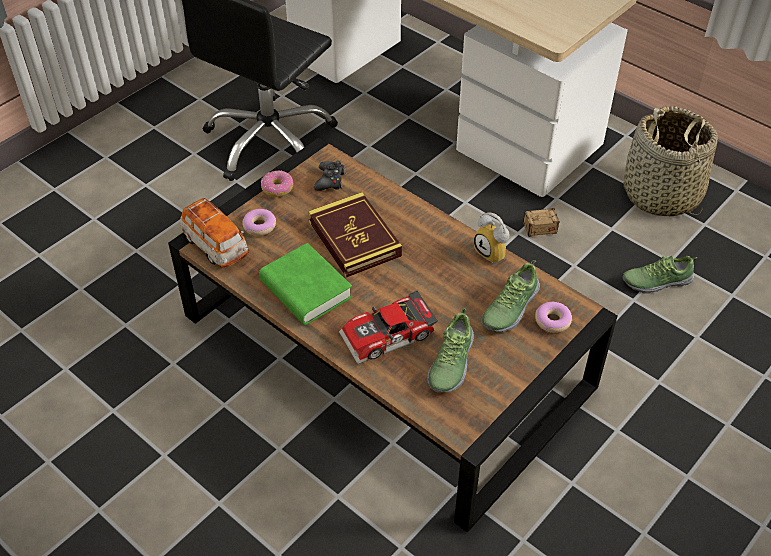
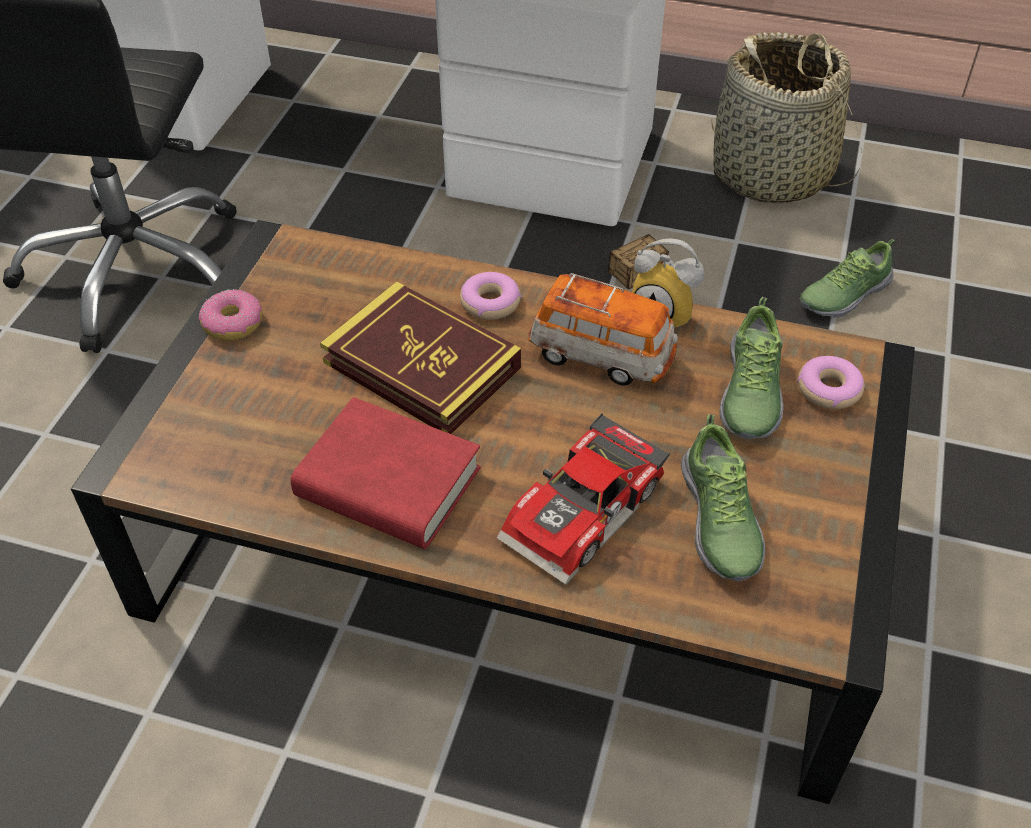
camera: 25 degrees left, 0 degrees up
(215, 246) = (172, 463): toy car -> toy car (601, 356)
(259, 226) = (237, 399): donut -> donut (490, 303)
(306, 289) = (388, 483): green book -> red book
(330, 180) = (321, 282): black game controller -> none

